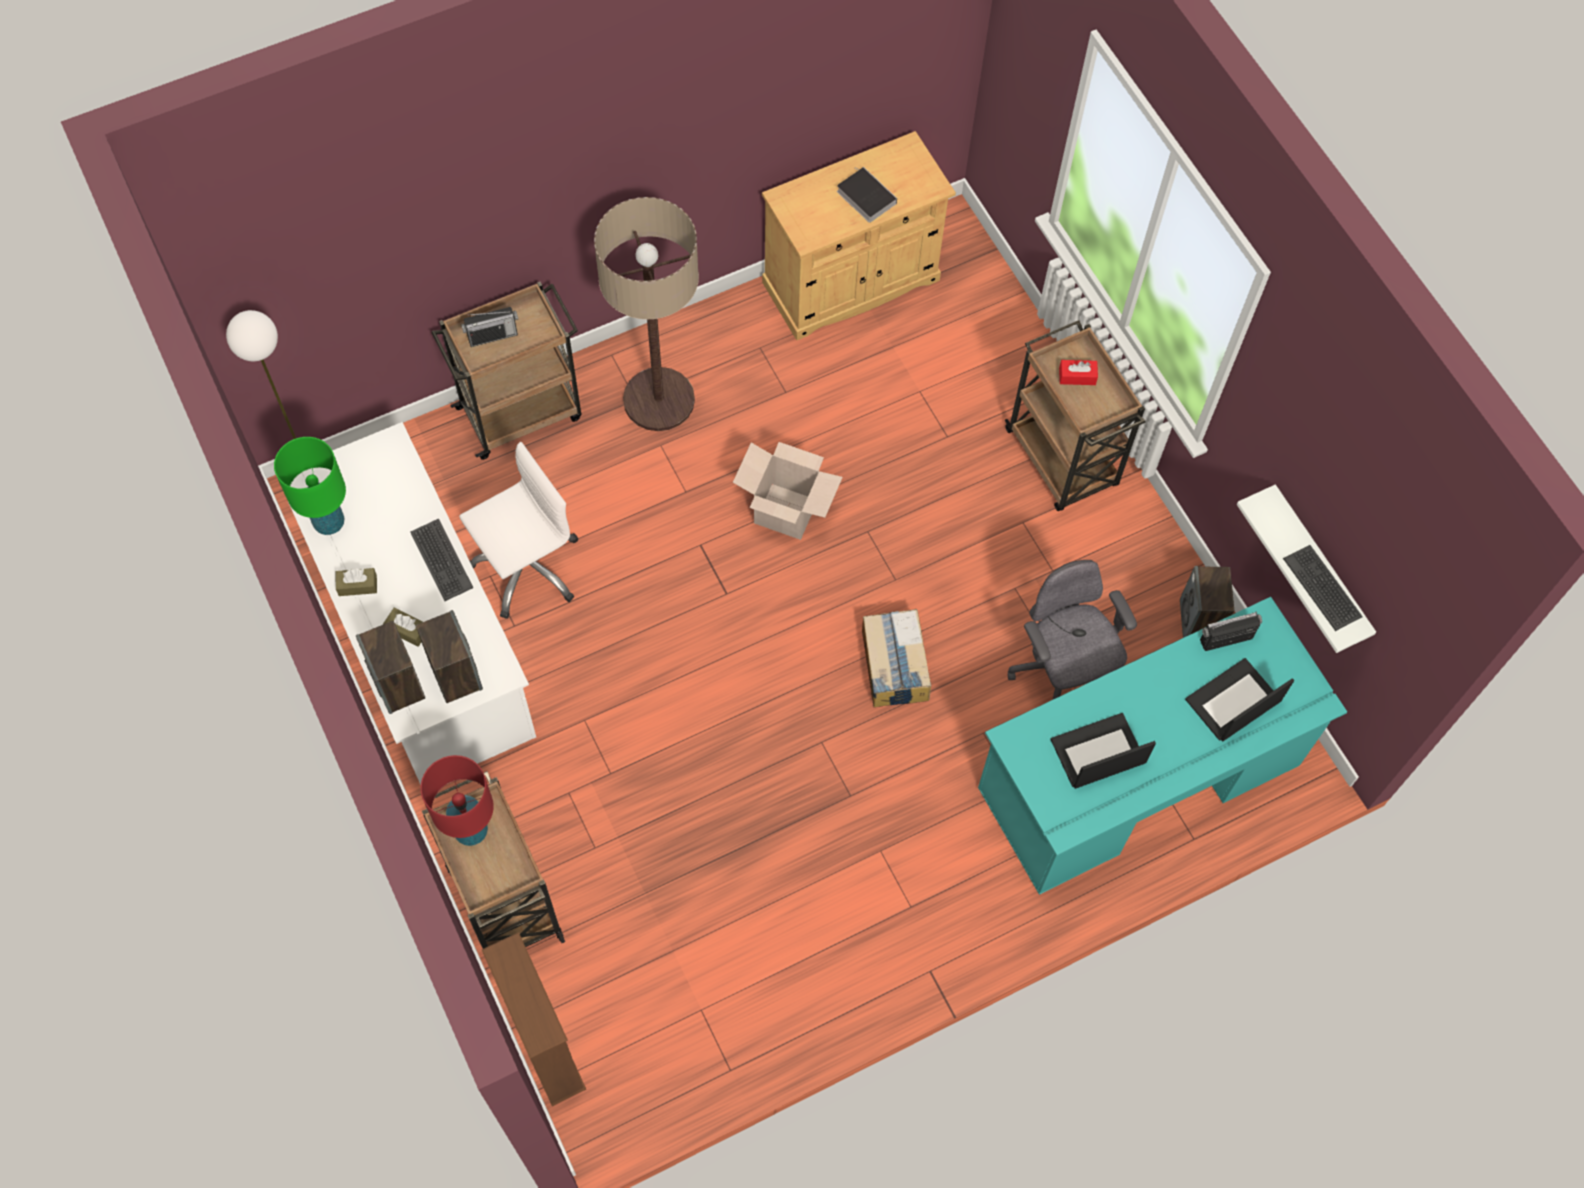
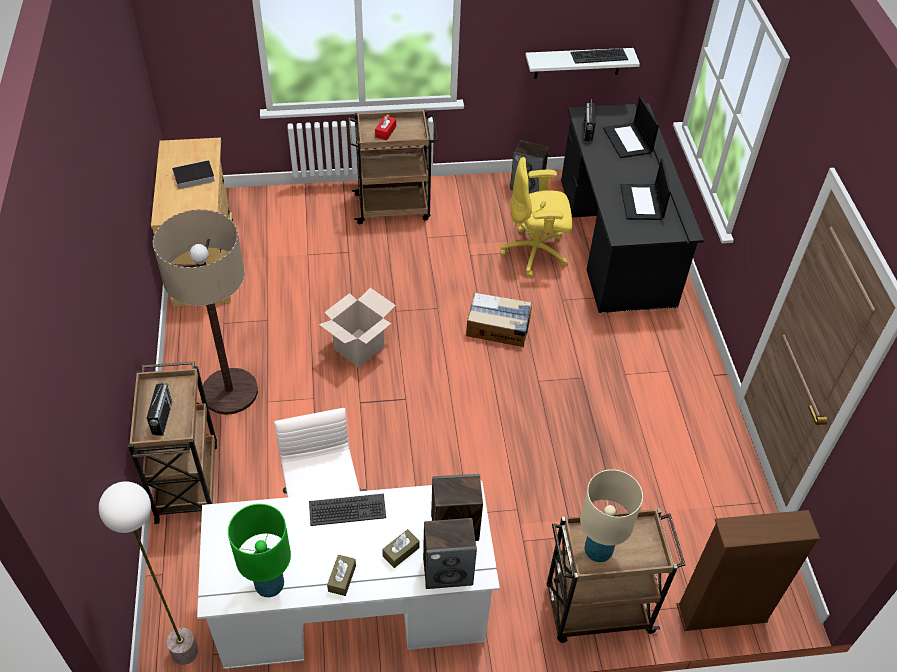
camera: 70 degrees left, 15 degrees down
(471, 831) = (598, 551): red table lamp -> beige table lamp
(1061, 673) = (536, 253): grey office chair -> yellow office chair
(1139, 778) = (616, 242): turquoise desk -> black desk

